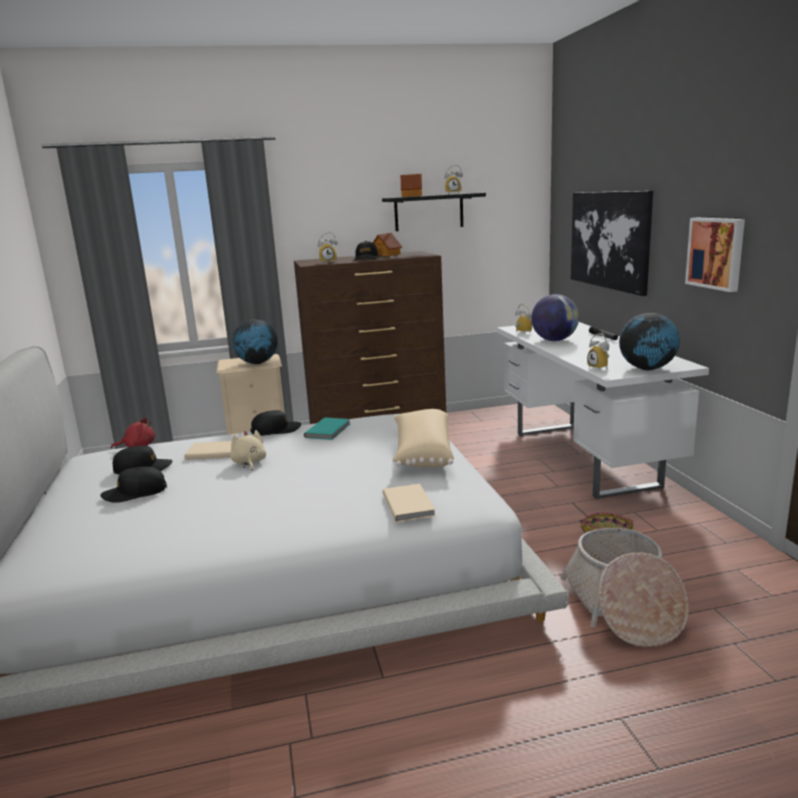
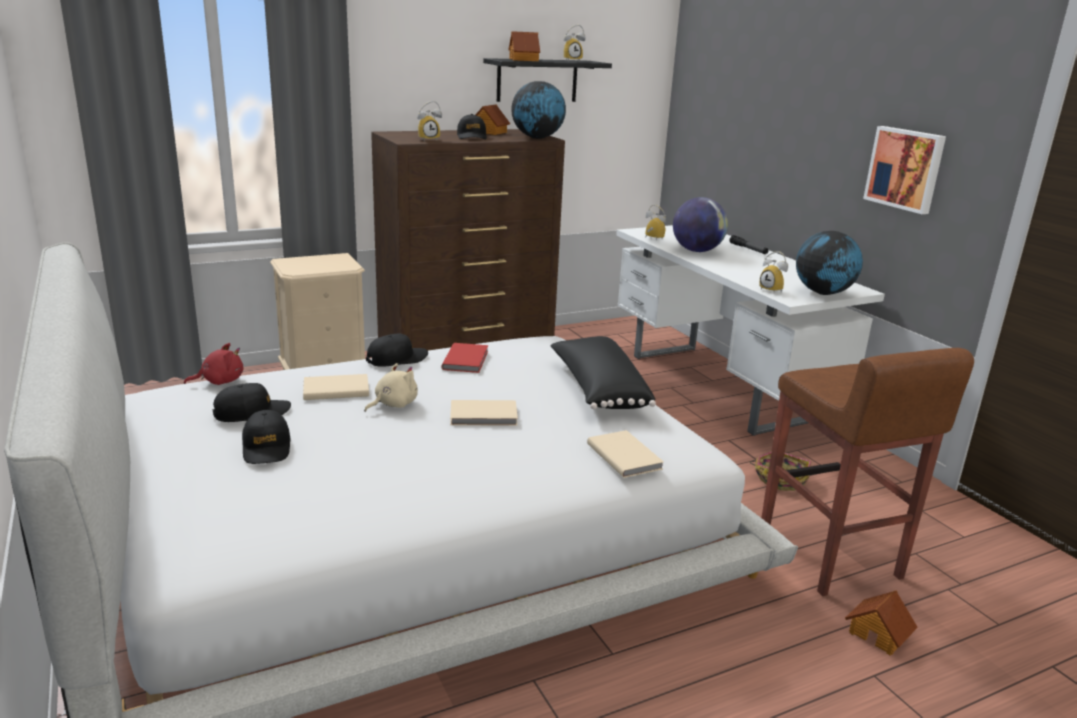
camera: 15 degrees left, 5 degrees up
(135, 493) = (267, 447): black cap -> black cap turned 75 degrees counterclockwise
(249, 463) = (393, 404): beige plush toy -> beige plush toy turned 75 degrees clockwise
(257, 363) = (331, 266): globe -> globe (537, 138)
(313, 472) = (484, 416): none -> beige book
(329, 430) = (467, 360): turquoise book -> red book
(422, 453) = (598, 390): beige pillow -> black pillow
(609, 240) = (758, 136): picture -> none
(623, 607) = (828, 557): basket -> brown stool
(642, 680) = (879, 634): none -> toy house

